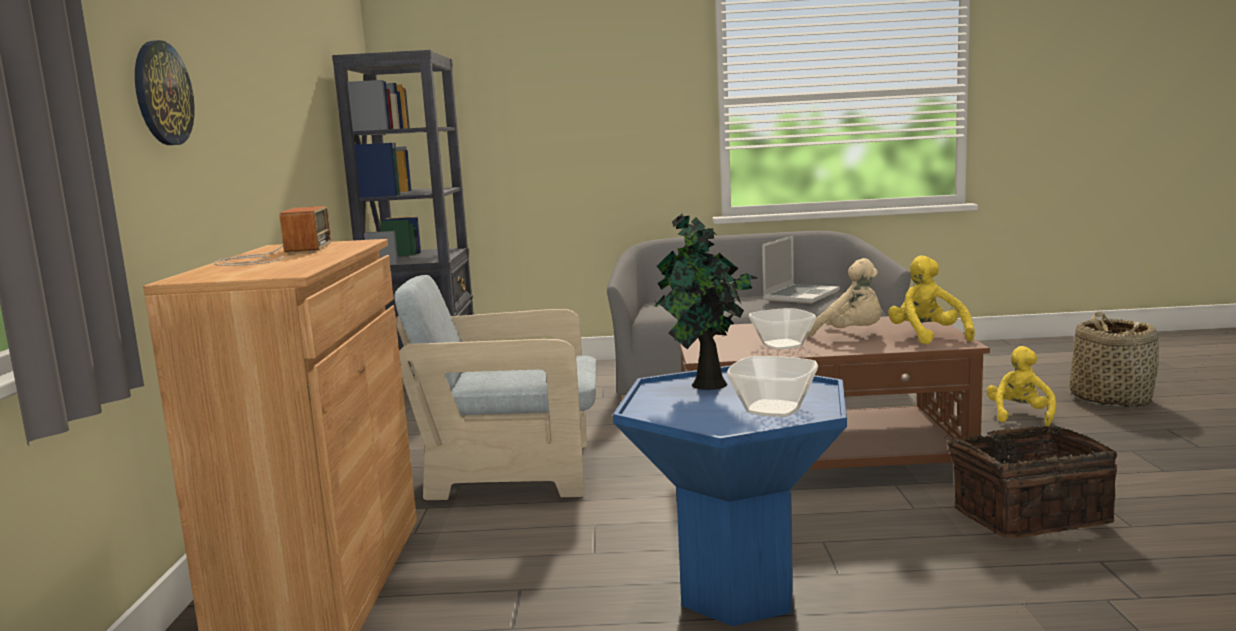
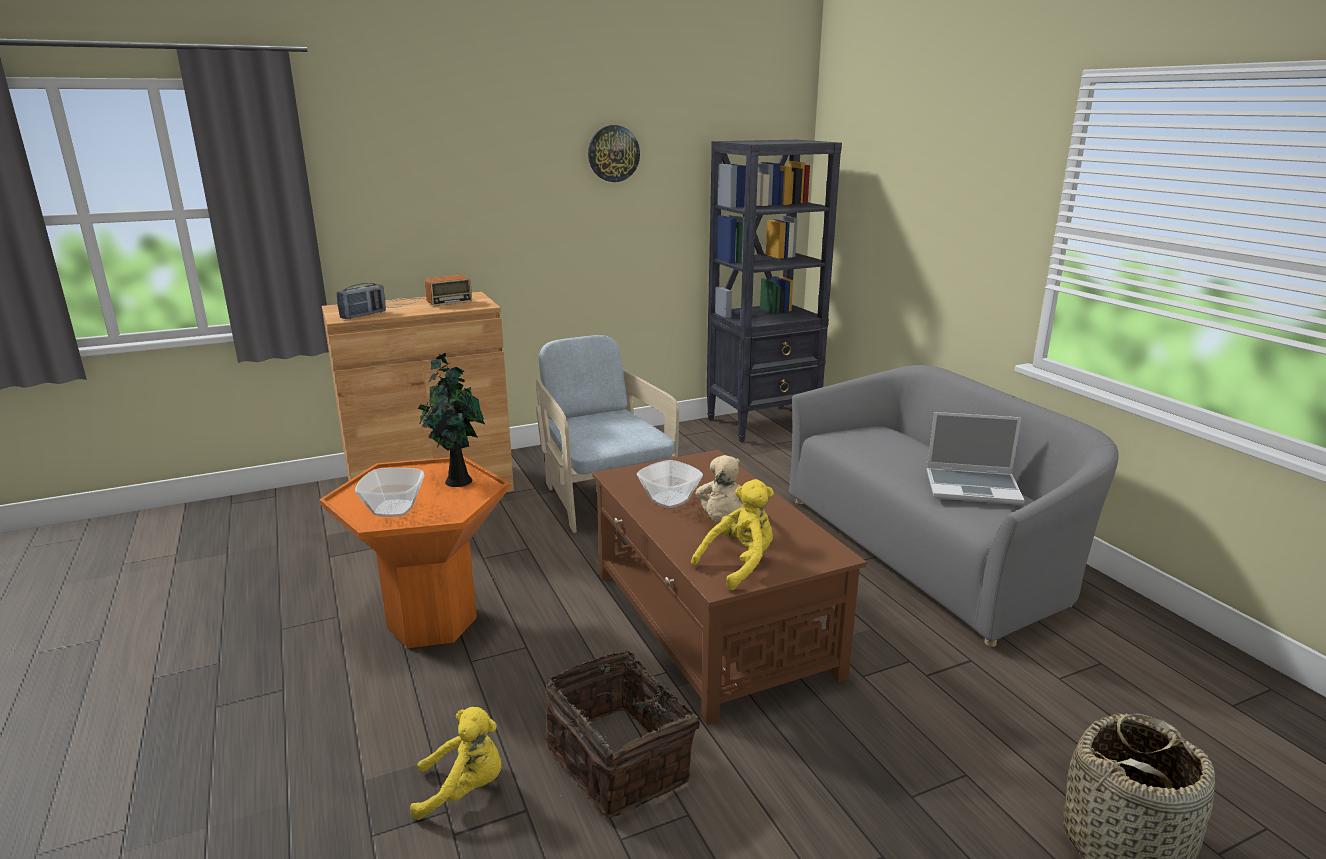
camera: 65 degrees right, 10 degrees up
(162, 93) = (424, 195): wall clock -> wall clock (613, 153)
(290, 268) = (363, 315): none -> radio
(738, 593) = (432, 623): blue side table -> orange side table
(1020, 415) = (956, 751): yellow plush toy -> yellow plush toy (464, 789)

